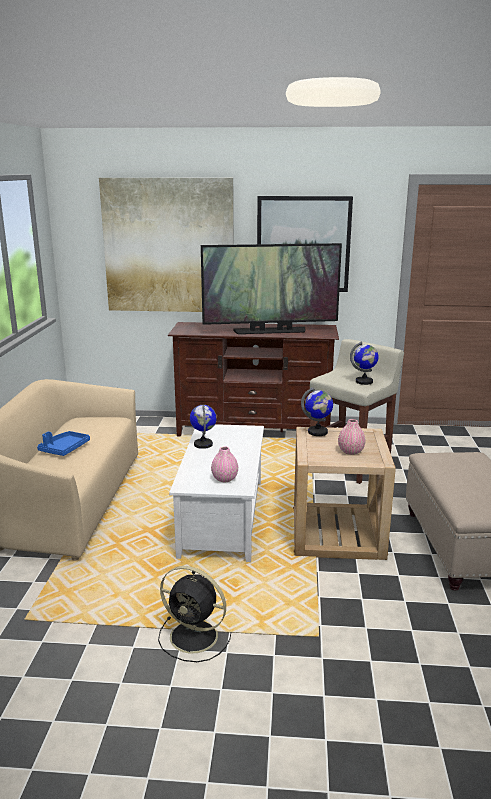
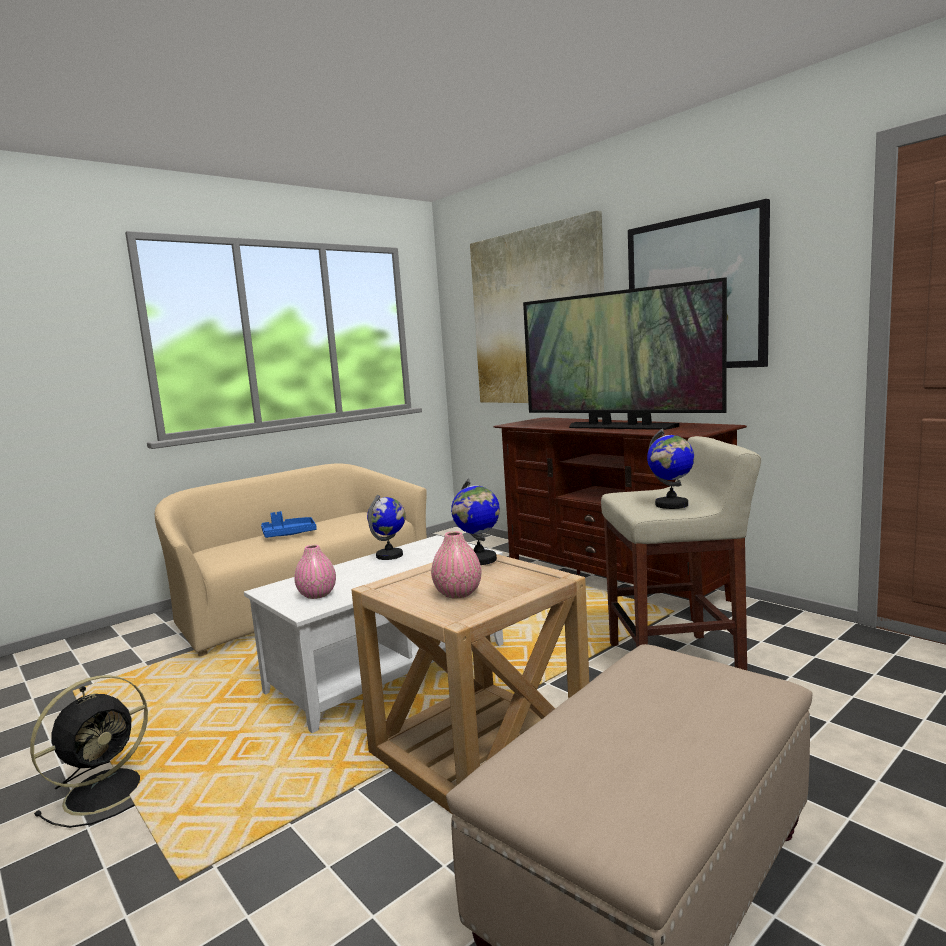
camera: 45 degrees right, 10 degrees down
(196, 637) = (107, 789): black fan -> black fan turned 120 degrees counterclockwise

